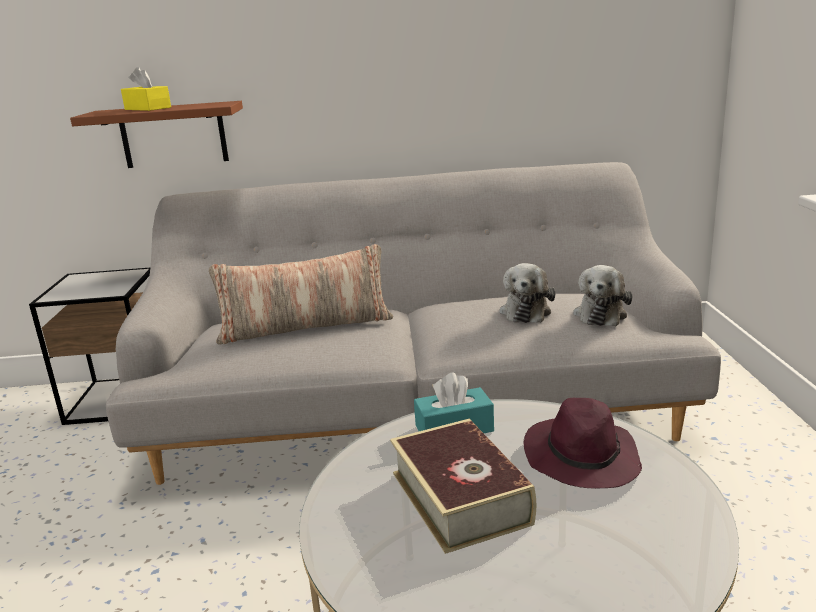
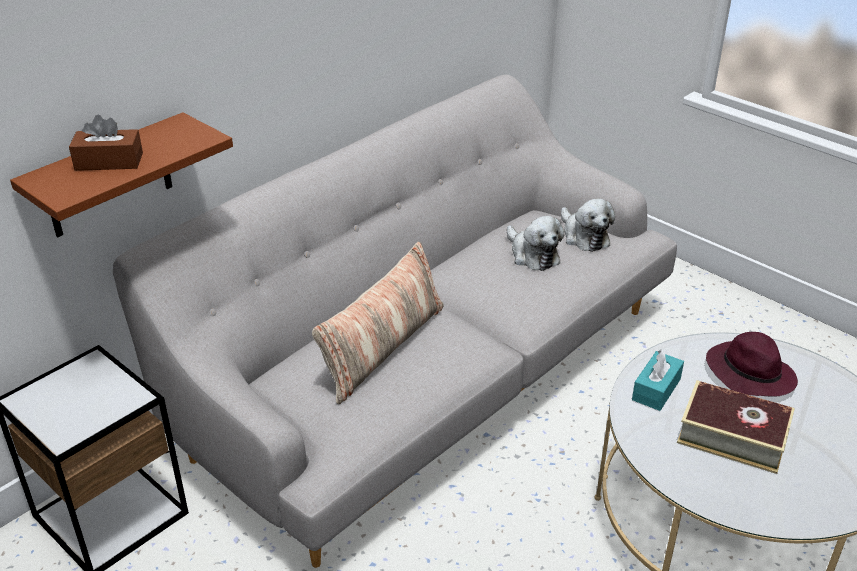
camera: 45 degrees left, 15 degrees up
(147, 108) = (109, 161): yellow tissue box -> brown tissue box

